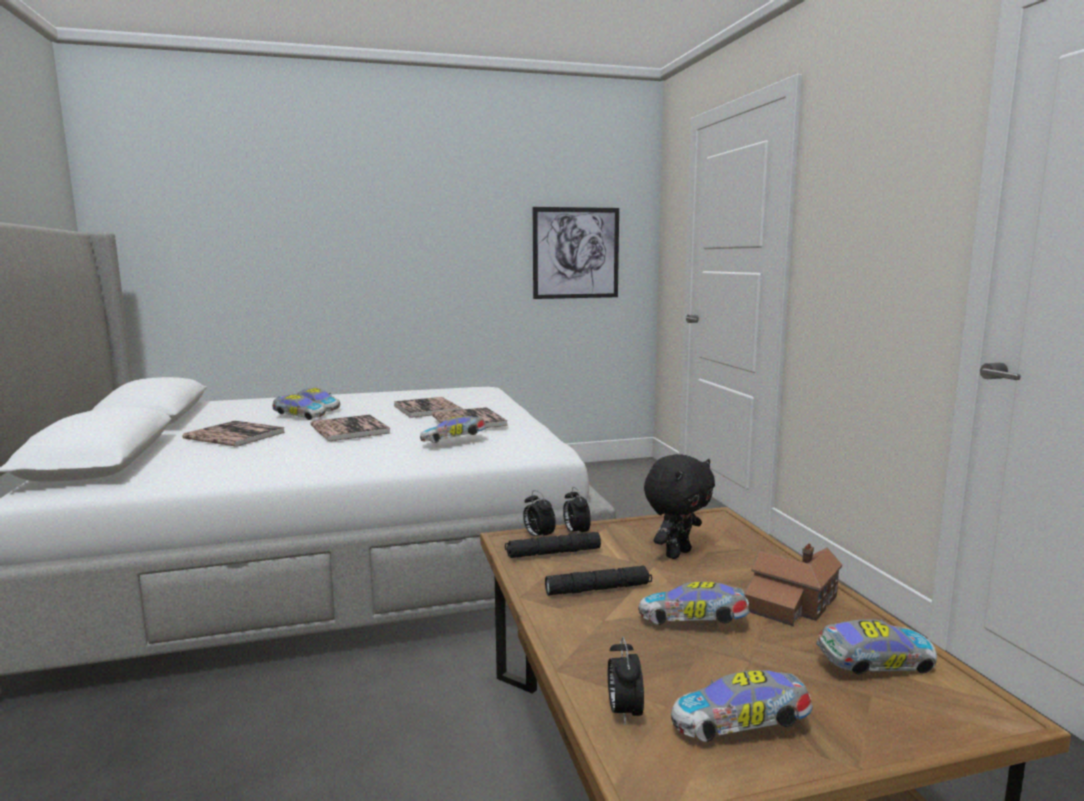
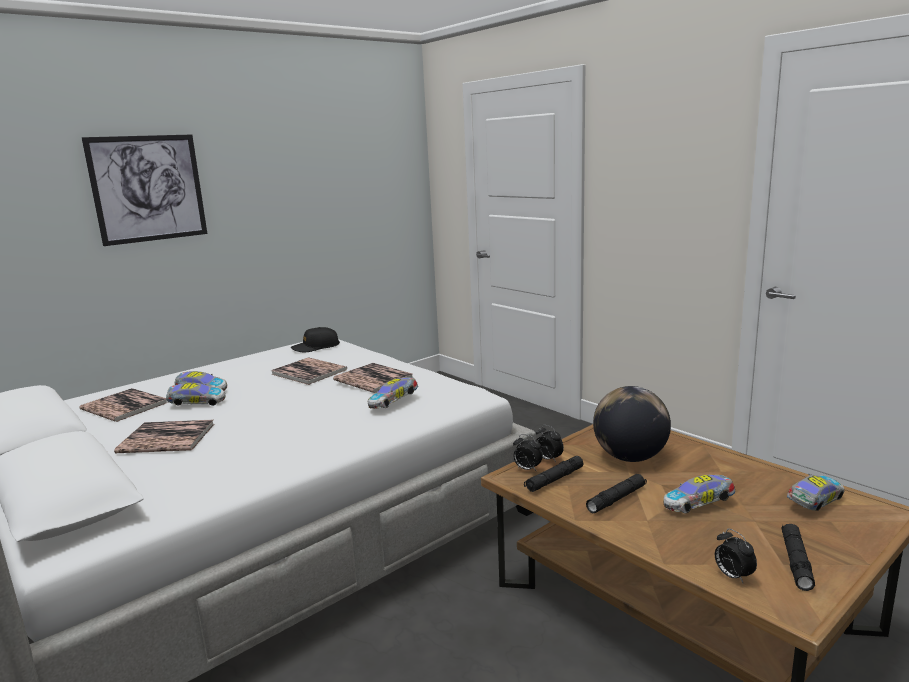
camera: 25 degrees left, 5 degrees up
(349, 429) = (277, 409): book -> book (124, 406)
(466, 392) = (315, 347): none -> black cap
(576, 253) = (367, 203): picture -> picture (148, 188)
(677, 553) = (630, 458): black plush toy -> globe
(741, 726) = (796, 562): toy car -> black flashlight
(792, 603) = (733, 475): toy house -> none

